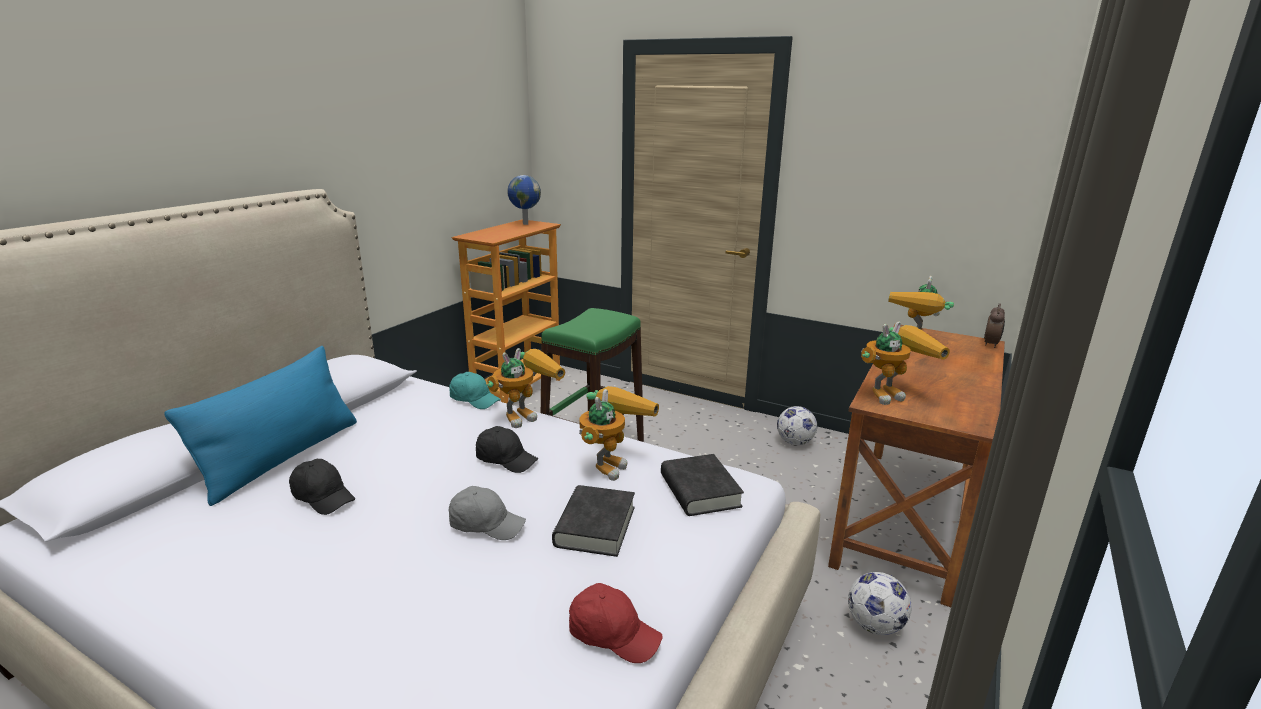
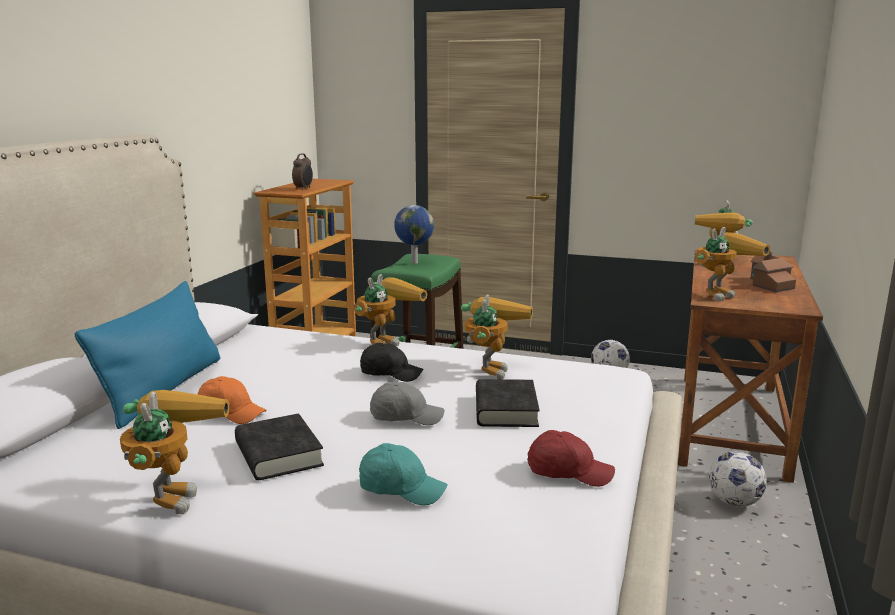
camera: 10 degrees left, 5 degrees down
(202, 603) = (173, 492): none -> toy robot
(323, 497) = (231, 412): black cap -> orange cap
(475, 399) = (327, 335): turquoise cap -> turquoise cap (401, 489)
(524, 224) = (318, 181): globe -> globe (413, 262)
(699, 491) = (583, 380): black book -> black book (278, 454)
(955, 382) = (768, 284): none -> toy house
(991, 344) = (784, 259): alarm clock -> alarm clock (304, 189)

